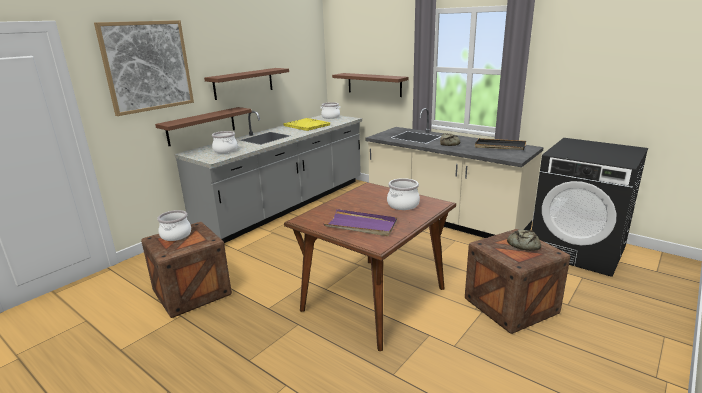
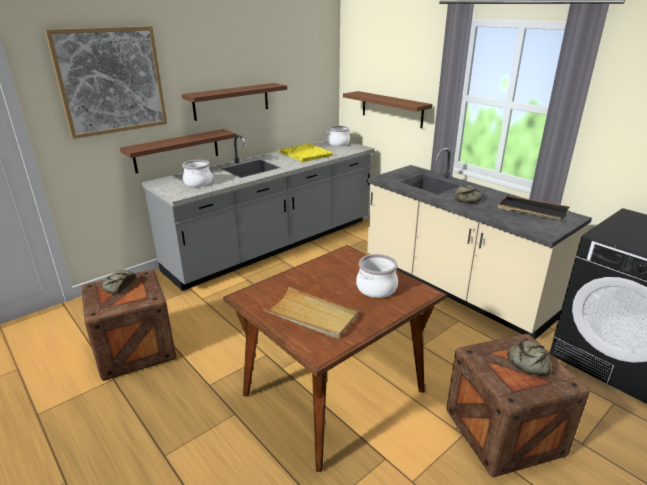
camera: 10 degrees right, 5 degrees up
(176, 235) = (118, 286): cooking pot -> bread
(361, 225) = (311, 315): purple tray -> beige tray

